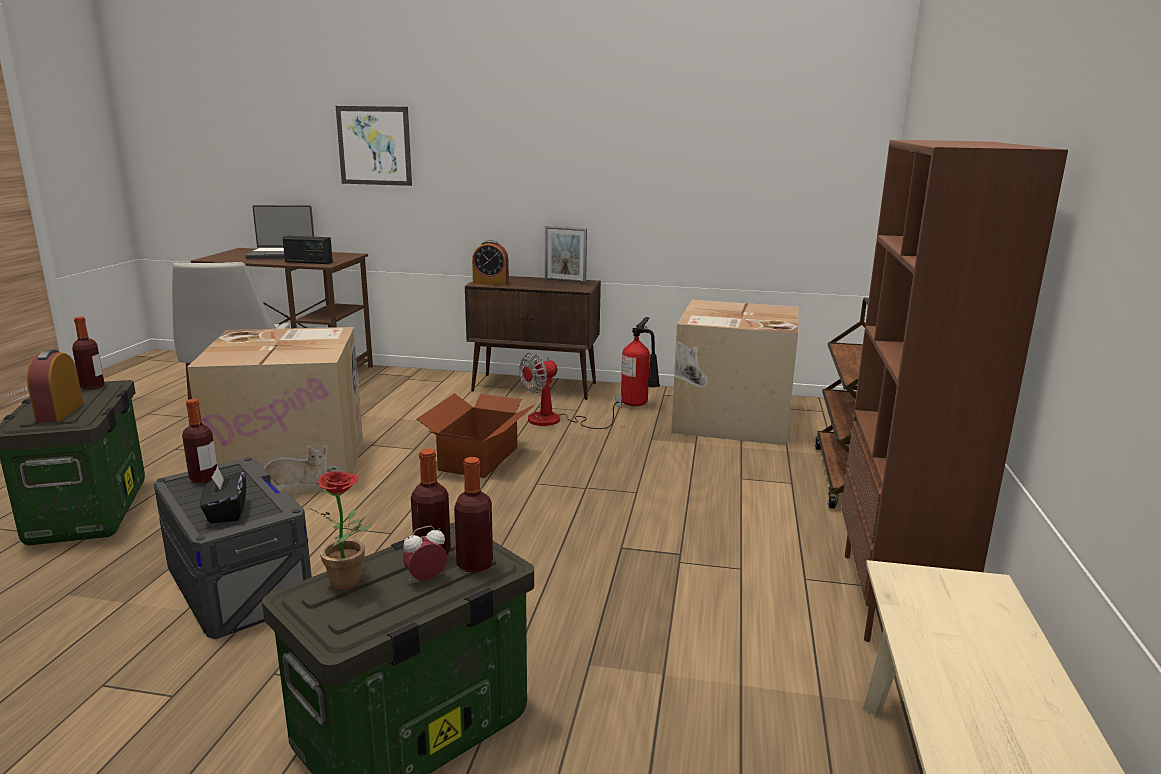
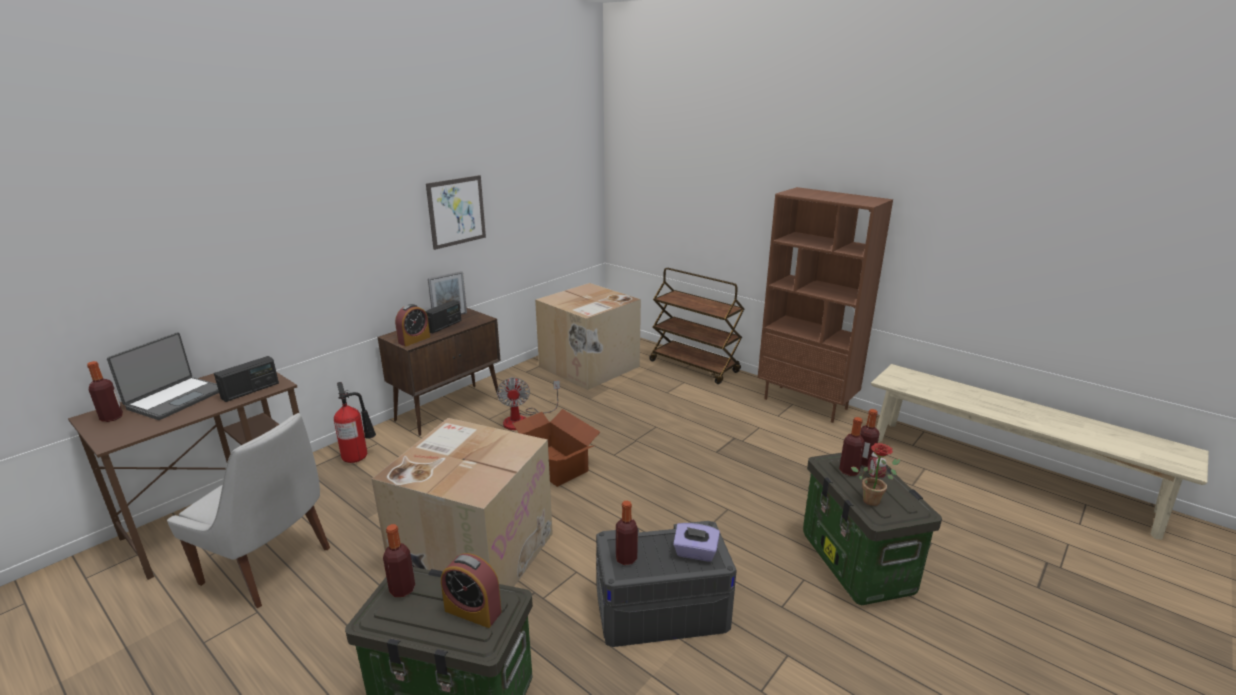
camera: 60 degrees left, 5 degrees up
(226, 512) = (695, 553): black tissue box -> purple tissue box
(244, 252) = (112, 418): none -> bottle
(374, 146) = (244, 247): picture -> picture (456, 211)
(538, 283) = (444, 326): none -> radio
(638, 405) = (532, 384): fire extinguisher -> fire extinguisher (359, 457)

